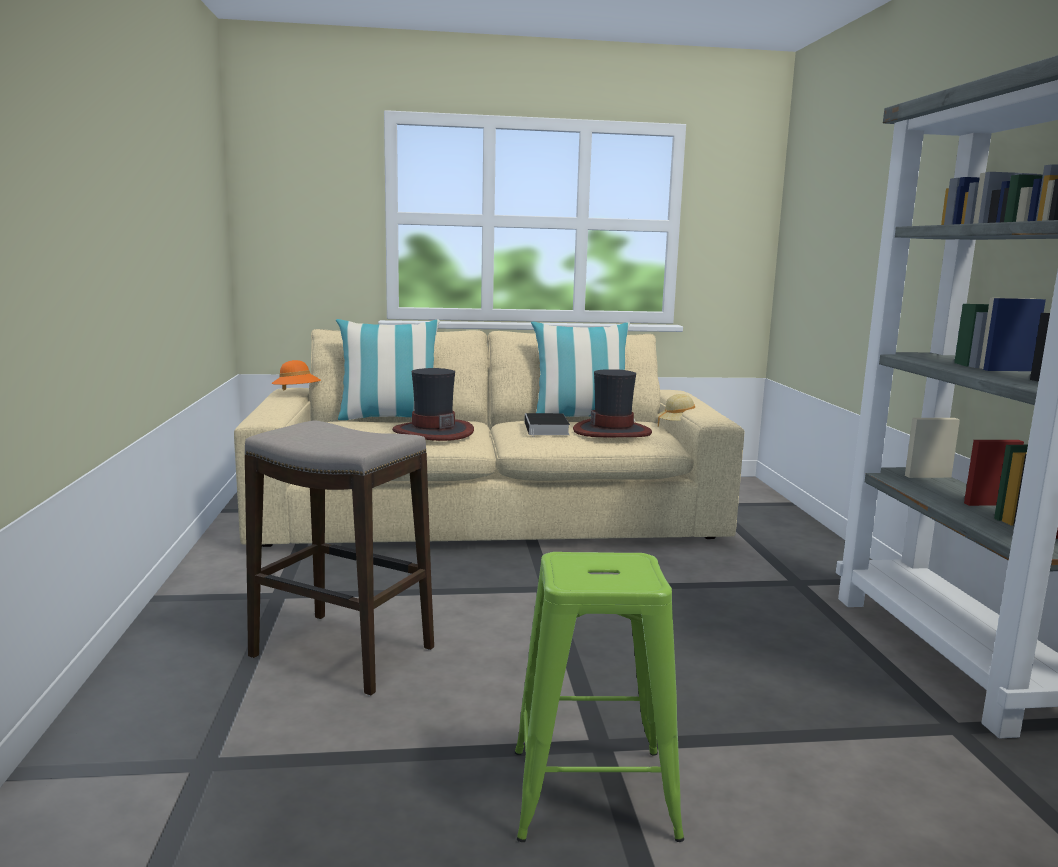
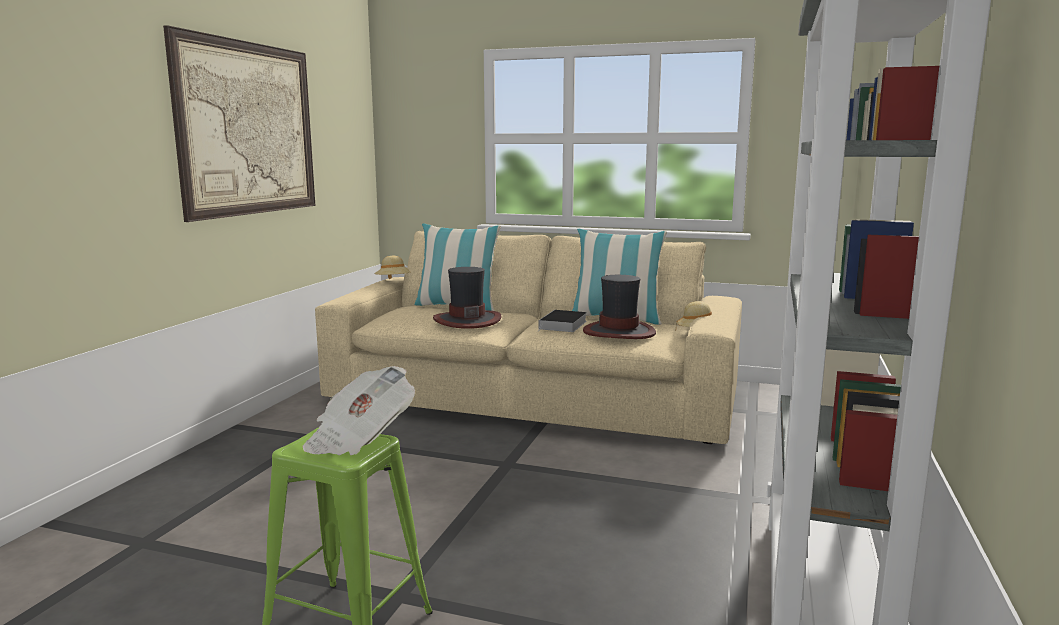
camera: 25 degrees right, 0 degrees up
(148, 189) = (249, 129): none -> picture
(297, 393) = (394, 282): orange hat -> beige hat
(342, 653) = (303, 486): stool -> none
(616, 560) = (359, 439): none -> newspaper

